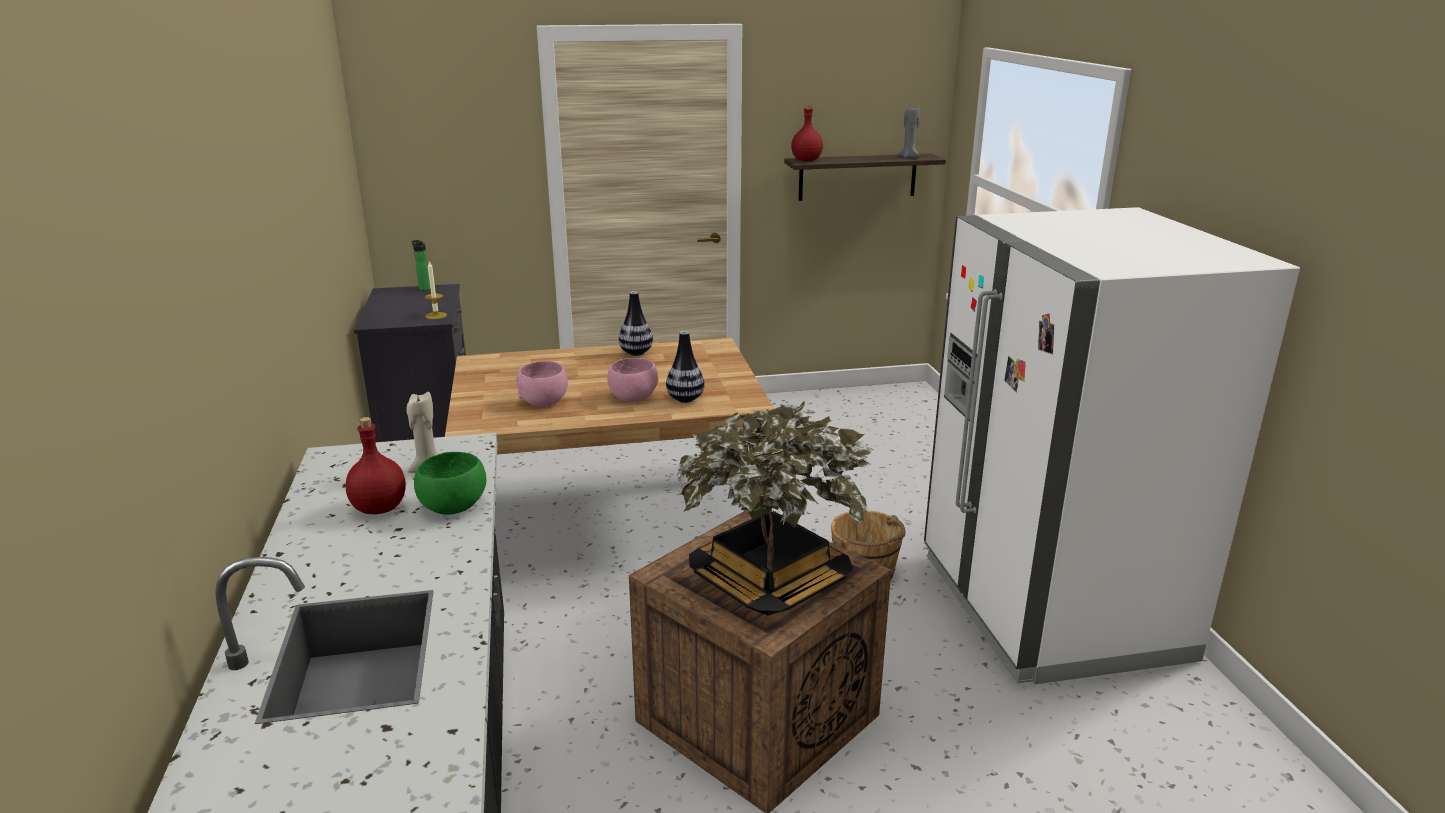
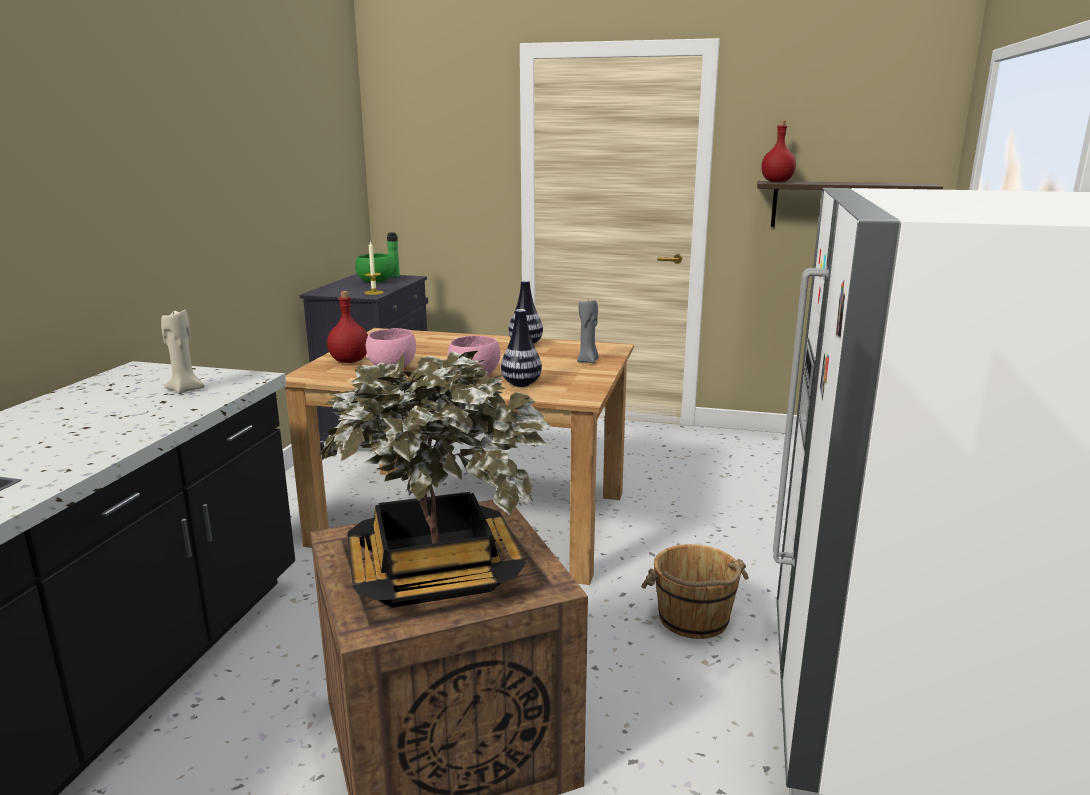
camera: 25 degrees right, 5 degrees down
(380, 508) = (102, 409): red bottle -> red bottle (350, 361)
(452, 507) = (153, 420): green bowl -> green bowl (375, 282)
(909, 157) = (899, 184): grey candle -> grey candle (588, 361)

